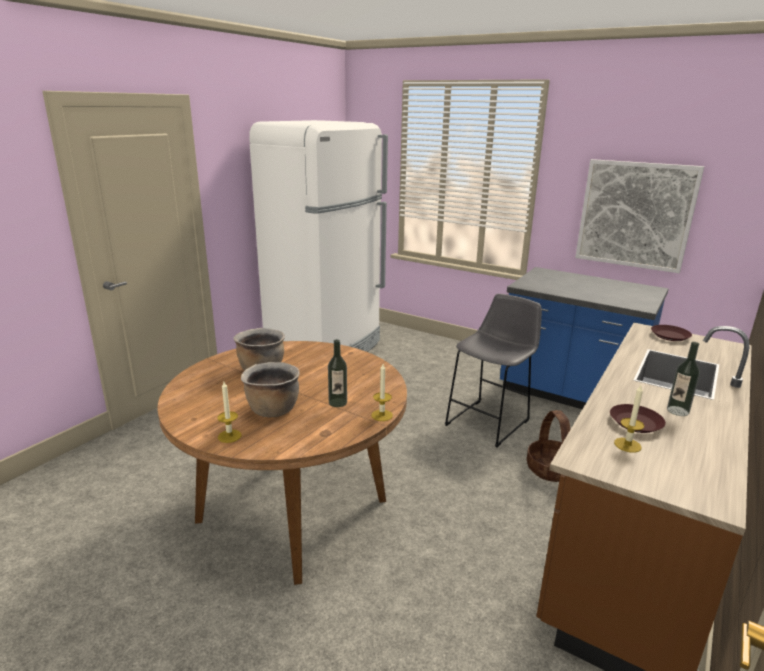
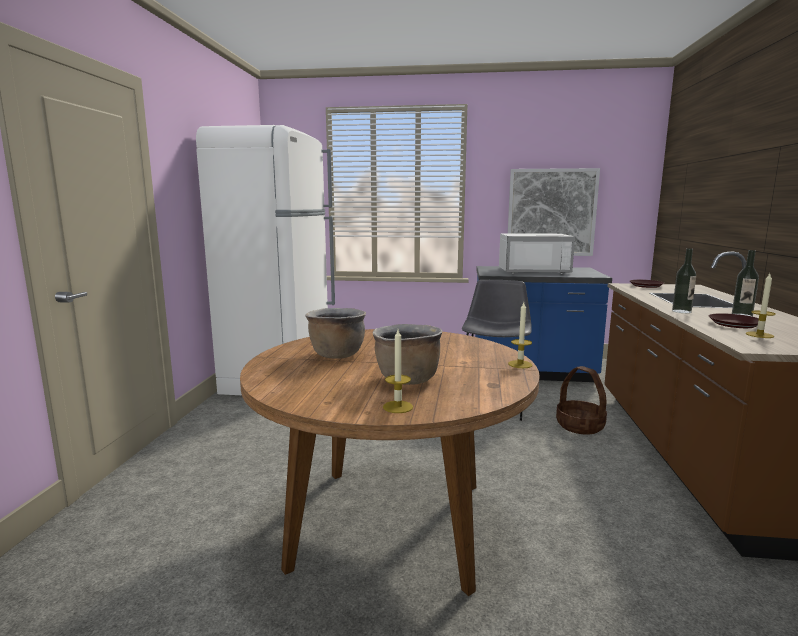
camera: 25 degrees left, 10 degrees down
(337, 402) = (462, 363): bottle -> bottle (681, 311)
(582, 285) = (532, 270): none -> white microwave

